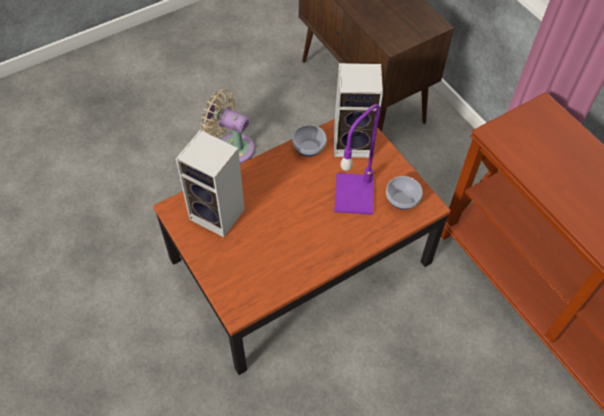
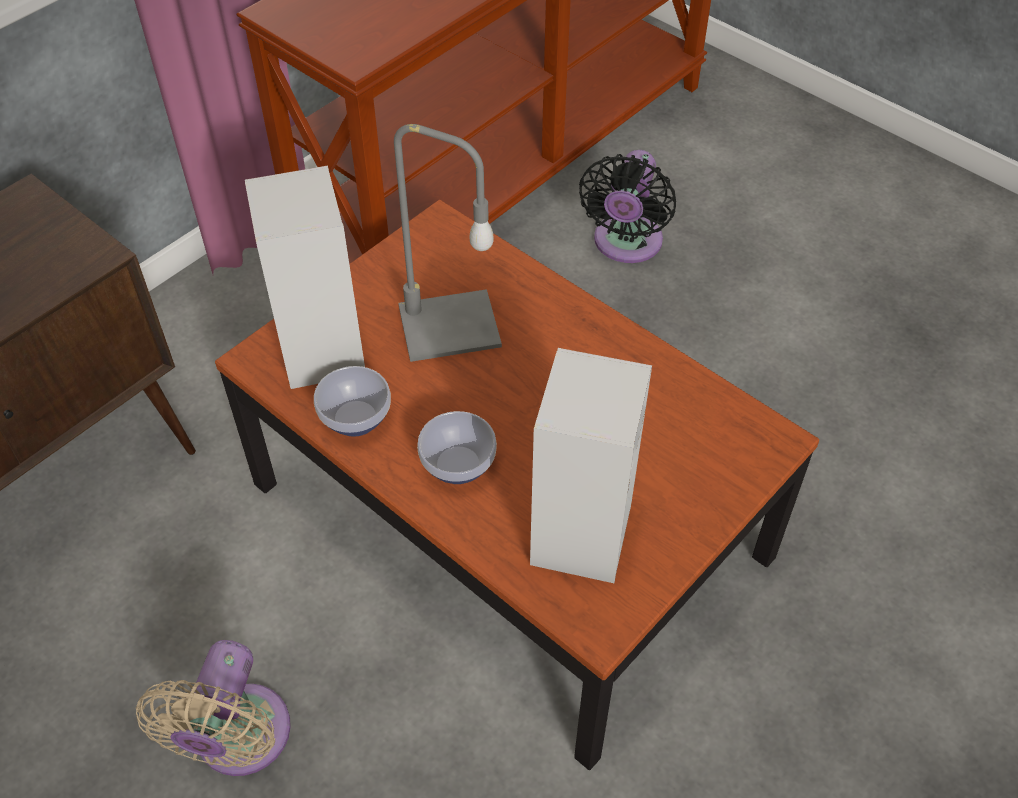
camera: 105 degrees left, 5 degrees down
(353, 192) = (446, 327): purple table lamp -> grey table lamp
(403, 200) = (440, 258): bowl -> bowl (456, 464)
(486, 379) = (625, 244): none -> black fan

